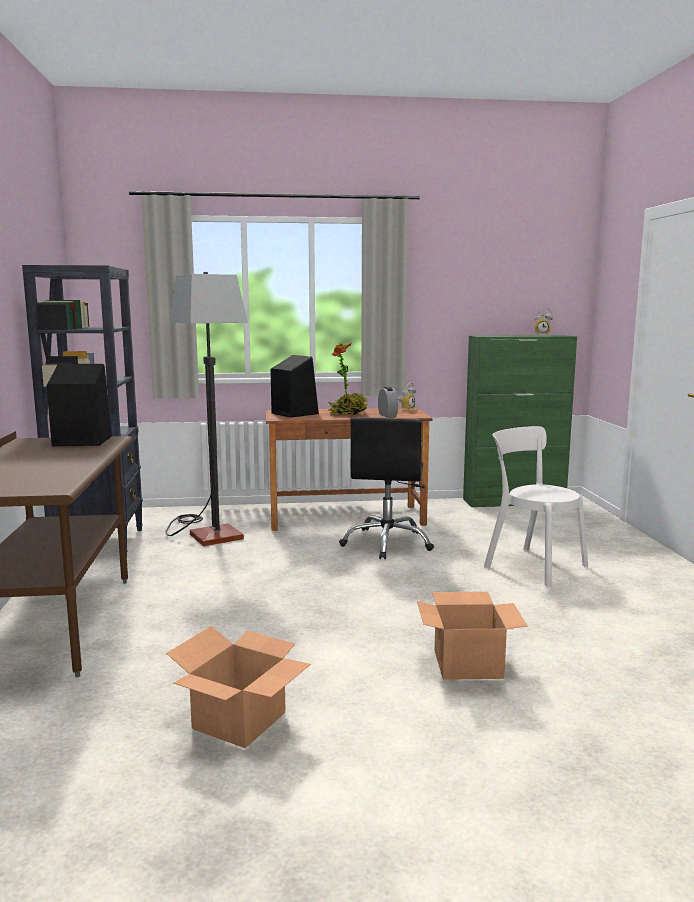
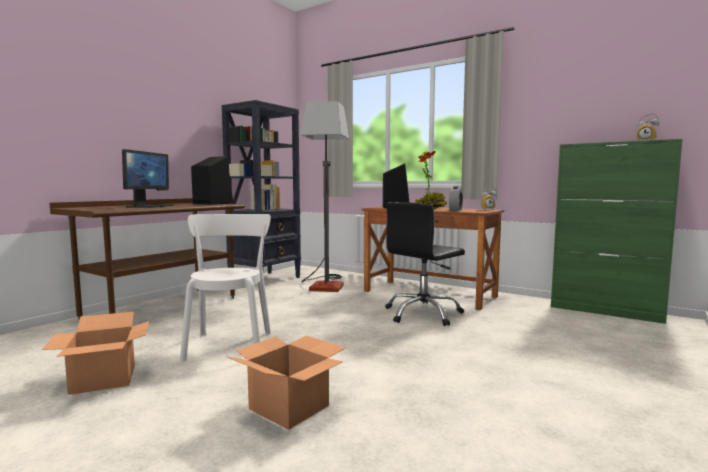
camera: 40 degrees right, 5 degrees down
(50, 465) = (150, 206): none -> monitor
(531, 565) = (515, 358): white chair -> white chair (230, 343)

